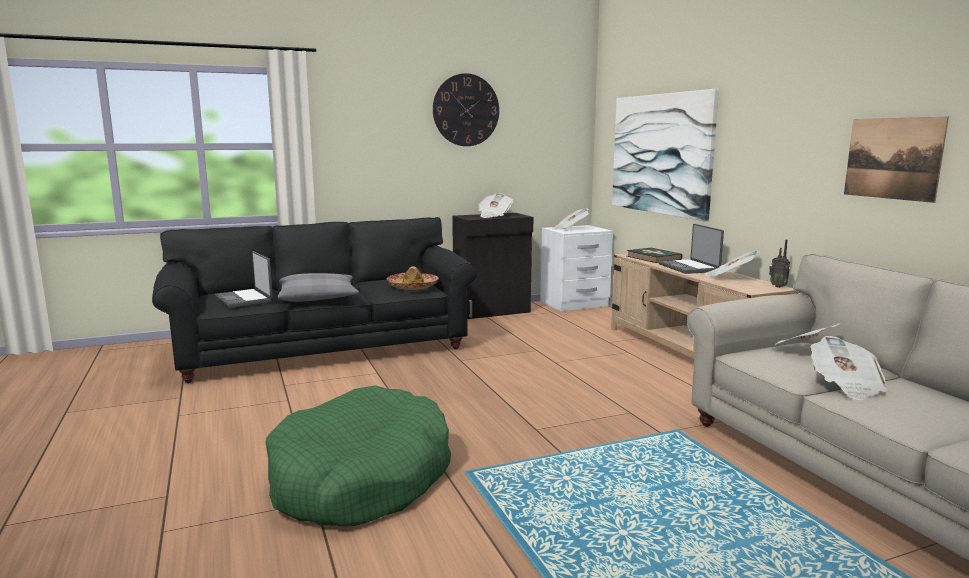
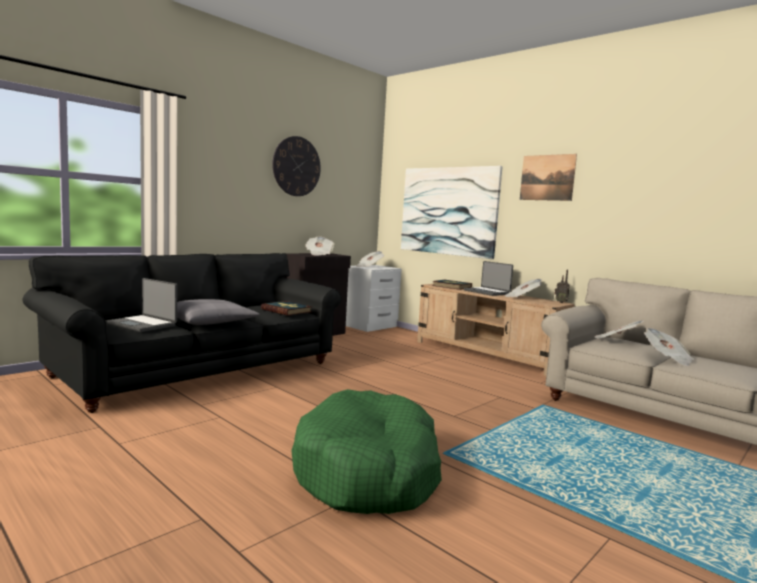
camera: 25 degrees left, 5 degrees down
(413, 286) = (286, 310): hat -> book
(892, 158) = (643, 216): picture -> picture (547, 177)

